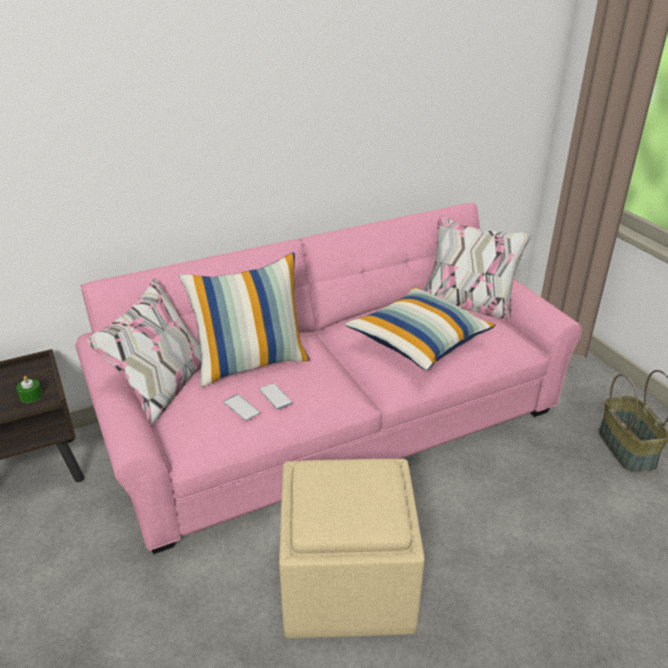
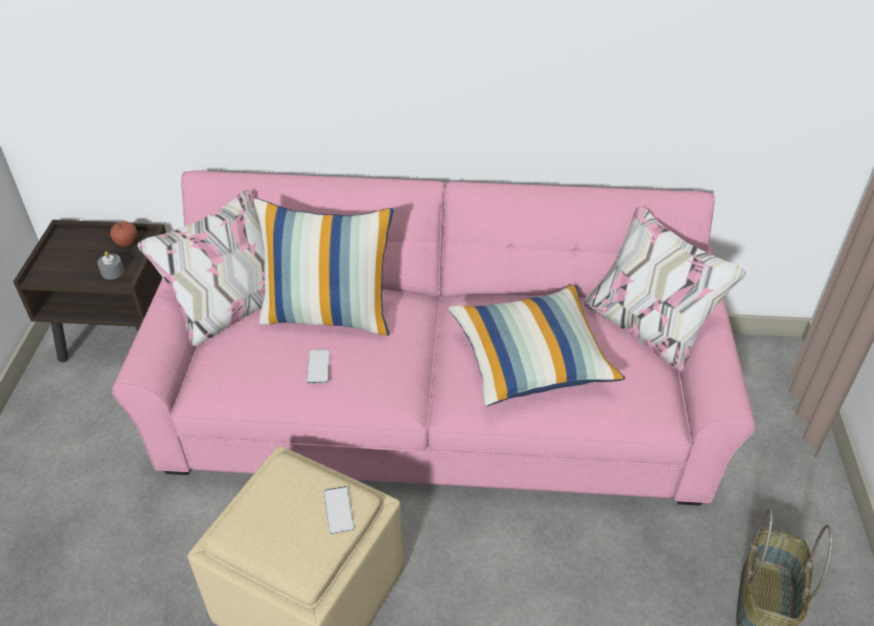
camera: 30 degrees right, 10 degrees up
(25, 373) = (126, 243): none -> apple
(31, 396) = (112, 272): green candle -> grey candle
(241, 407) = (276, 365): phone -> phone (338, 510)

